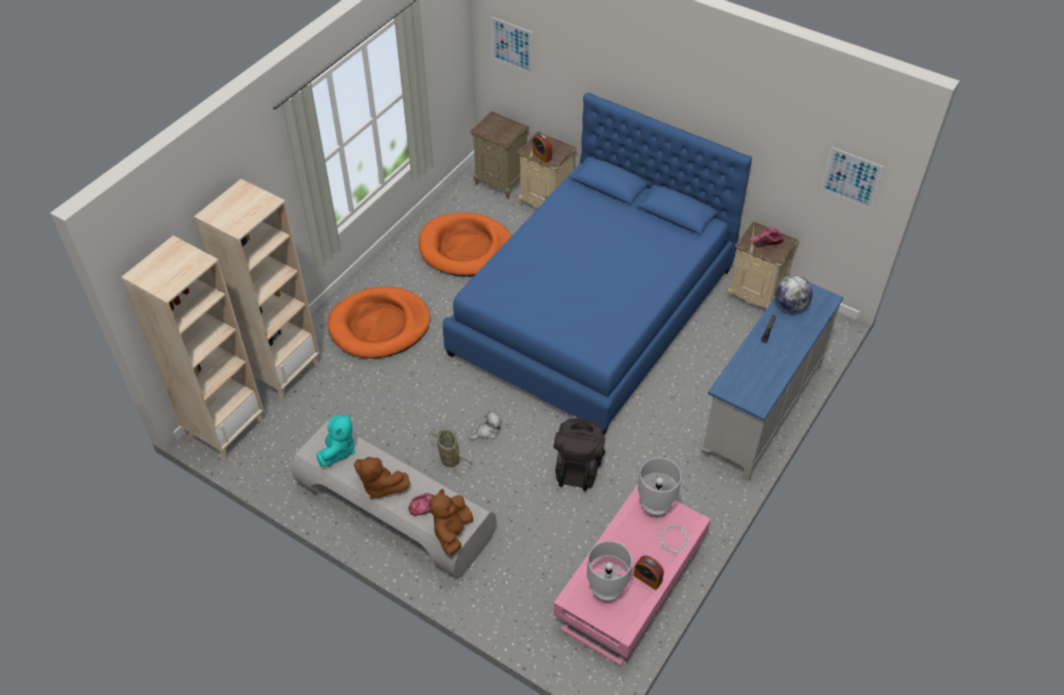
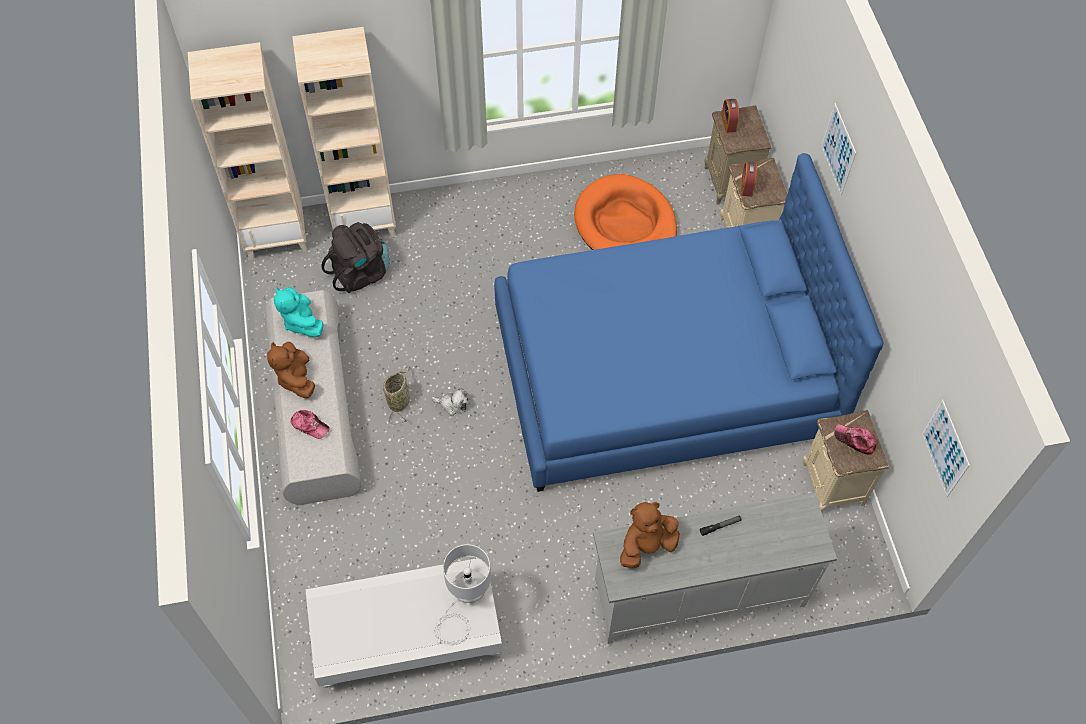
camera: 45 degrees right, 10 degrees up
(338, 450) = (301, 322): turquoise plush toy -> turquoise plush toy turned 90 degrees clockwise
(379, 326) = (477, 240): orange dog bed -> none
(452, 532) = (302, 463): brown plush toy -> brown plush toy (646, 546)
(512, 45) = (786, 52): picture -> picture (838, 149)
(578, 467) = (485, 500): black backpack -> black backpack (361, 273)
(609, 578) = (366, 612): grey table lamp -> none
(630, 586) = (406, 635): pink coffee table -> white coffee table
(647, 578) = (393, 641): alarm clock -> alarm clock (728, 123)
(760, 411) = (697, 594): blue dresser -> grey dresser
(790, 305) = (772, 521): globe -> none

